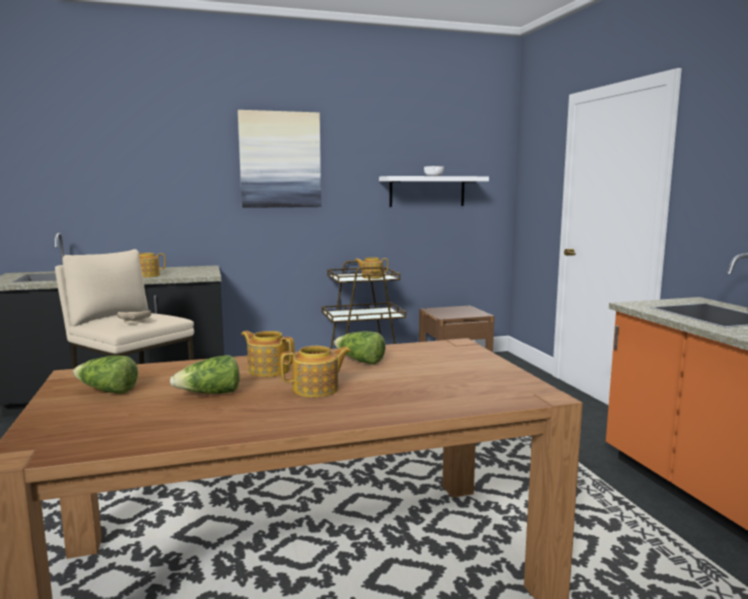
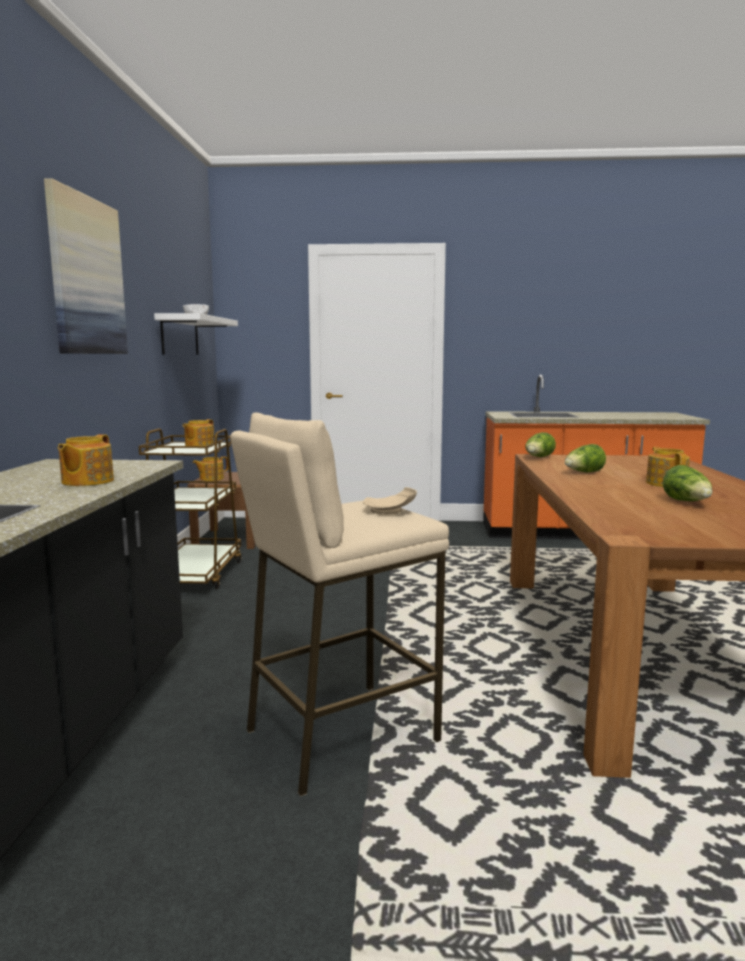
camera: 70 degrees left, 0 degrees up
(107, 391) = (690, 526): lettuce -> lettuce (538, 458)
(268, 370) = (610, 489): teapot -> teapot (211, 478)

